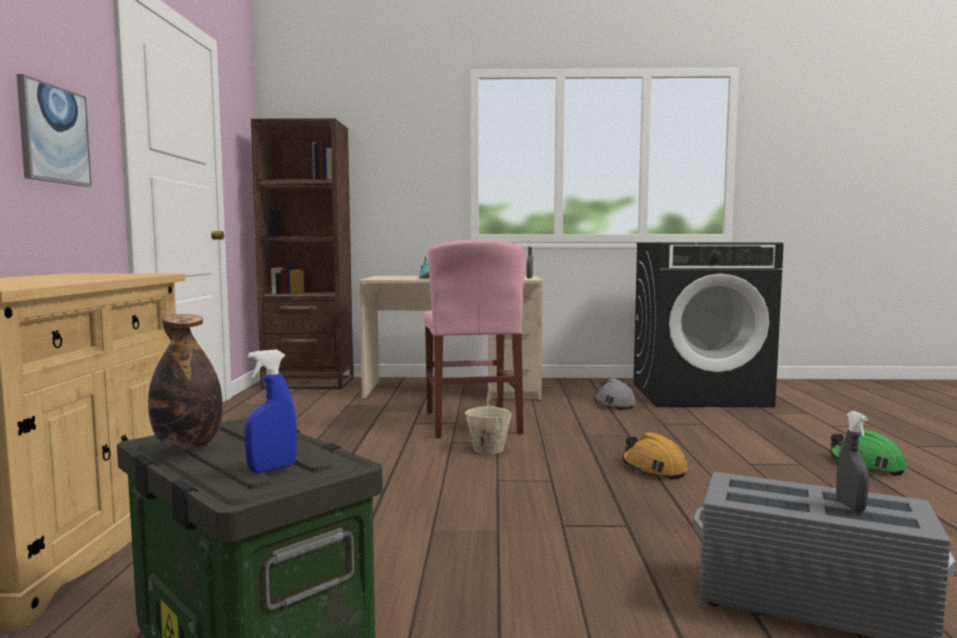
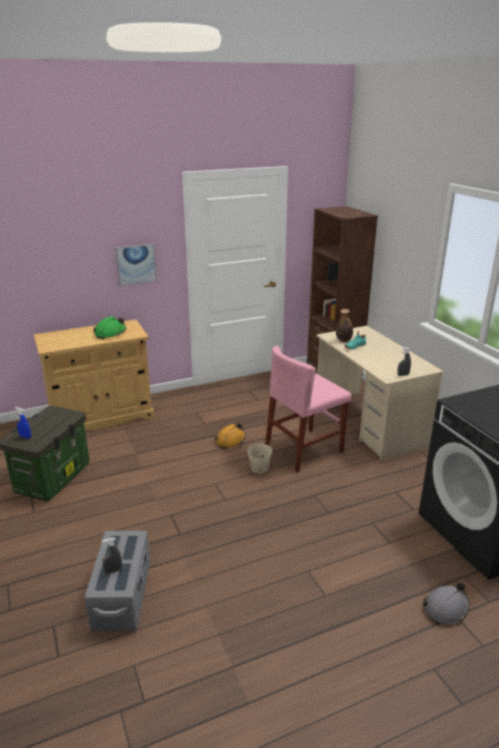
camera: 65 degrees right, 20 degrees up
(188, 445) = (43, 417): bottle -> bottle (343, 340)
(614, 404) = (405, 493): grey hard hat -> grey hard hat (446, 608)
(653, 468) = (268, 531): orange hard hat -> orange hard hat (230, 440)
(866, 465) = (348, 630): green hard hat -> green hard hat (110, 333)

